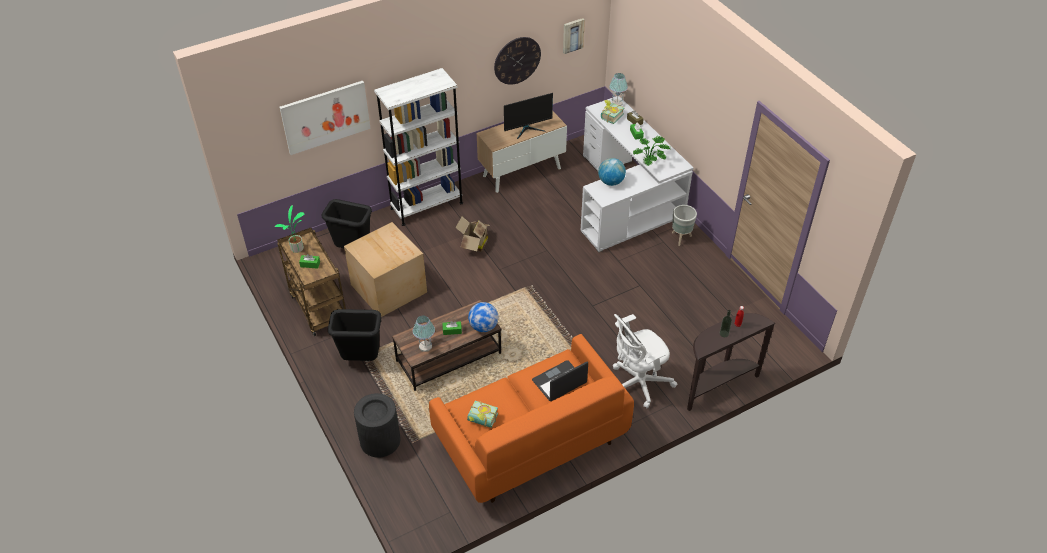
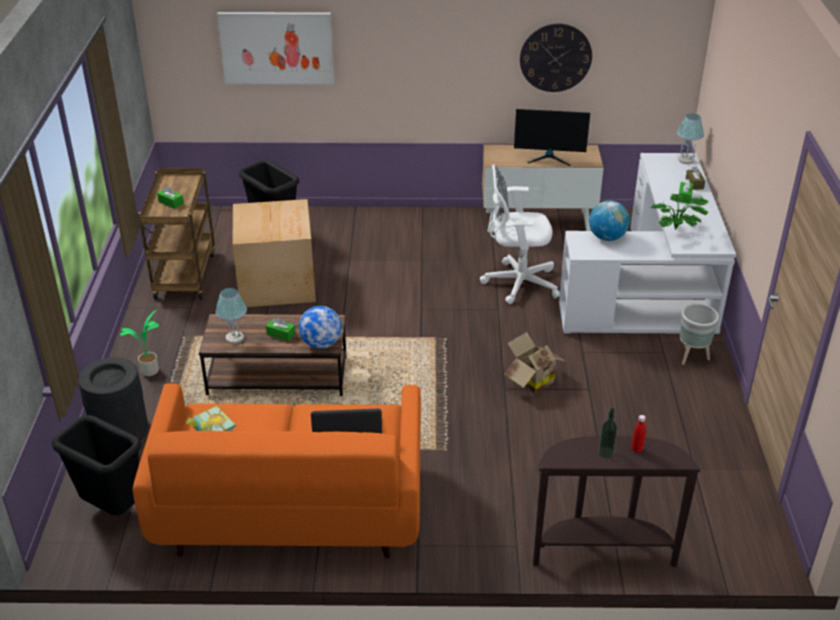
camera: 30 degrees right, 10 degrees down
(297, 249) = (173, 185): potted plant -> potted plant (149, 372)
(361, 359) = (181, 340): black trash can -> black trash can (113, 509)
(426, 205) = (394, 219): white bookcase -> none
(473, 244) = (413, 273): cardboard box -> cardboard box (531, 381)
(572, 35) = (645, 47): picture -> none
(610, 116) = (664, 170): book -> none
(637, 384) = (488, 501): white office chair -> white office chair (517, 283)

